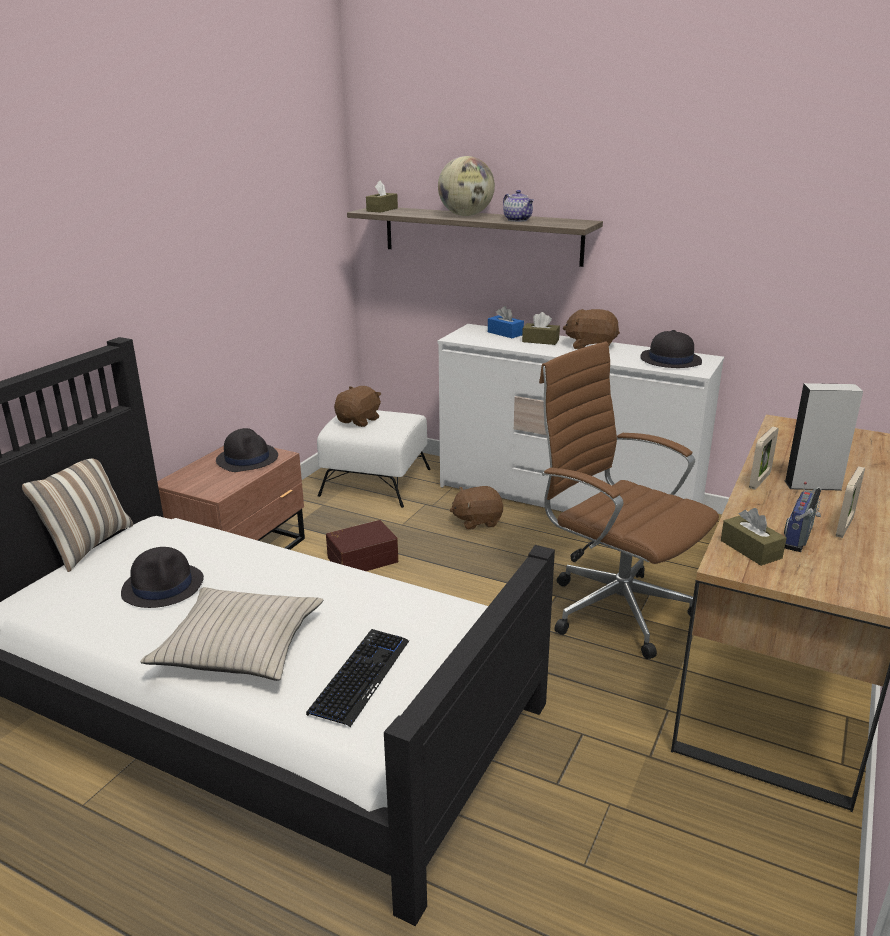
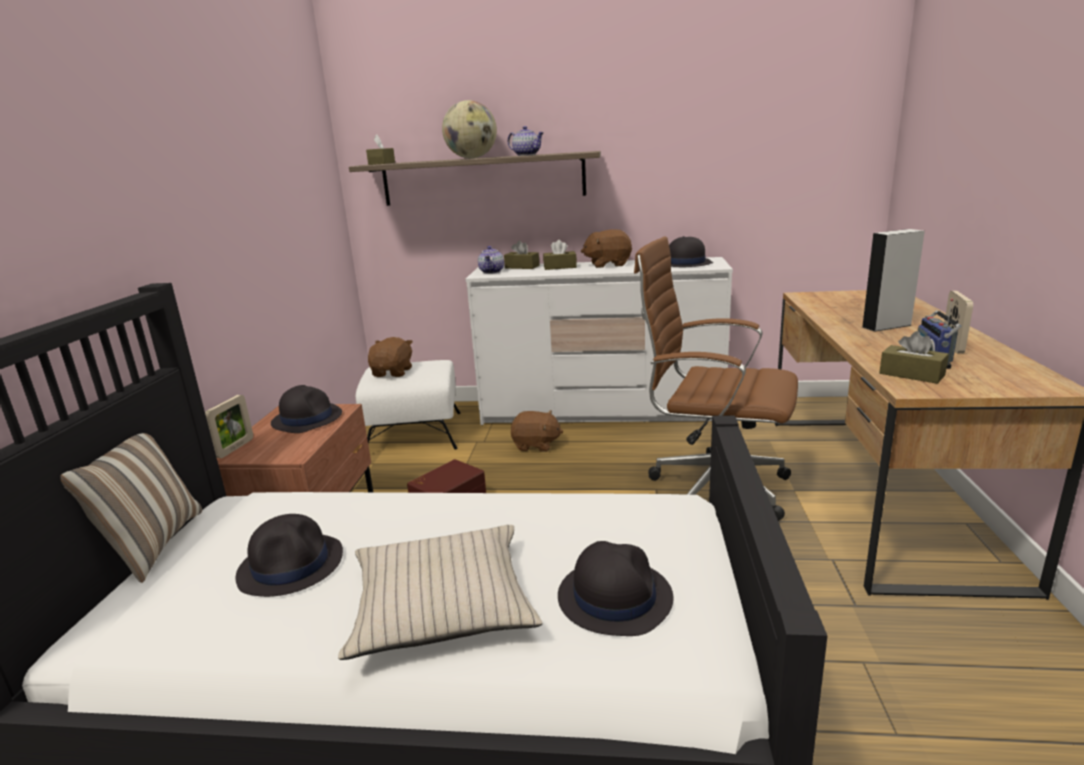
camera: 20 degrees left, 5 degrees down
(360, 677) = (614, 596): keyboard -> black hat
(470, 335) = (492, 272): none -> teapot
(477, 521) = (536, 445): brown plush toy -> brown plush toy turned 135 degrees counterclockwise
(505, 333) = (522, 267): blue tissue box -> brown tissue box
(759, 481) = (844, 330): picture frame -> picture frame (235, 448)

